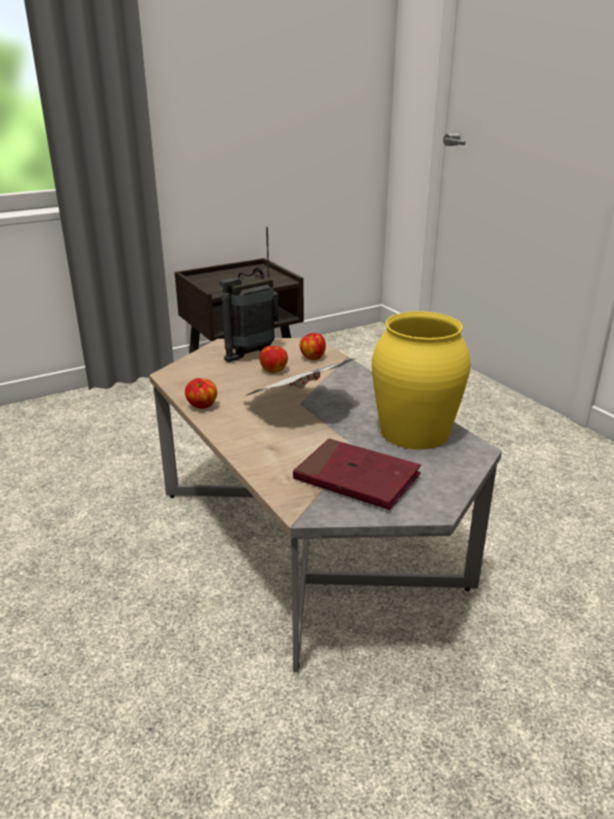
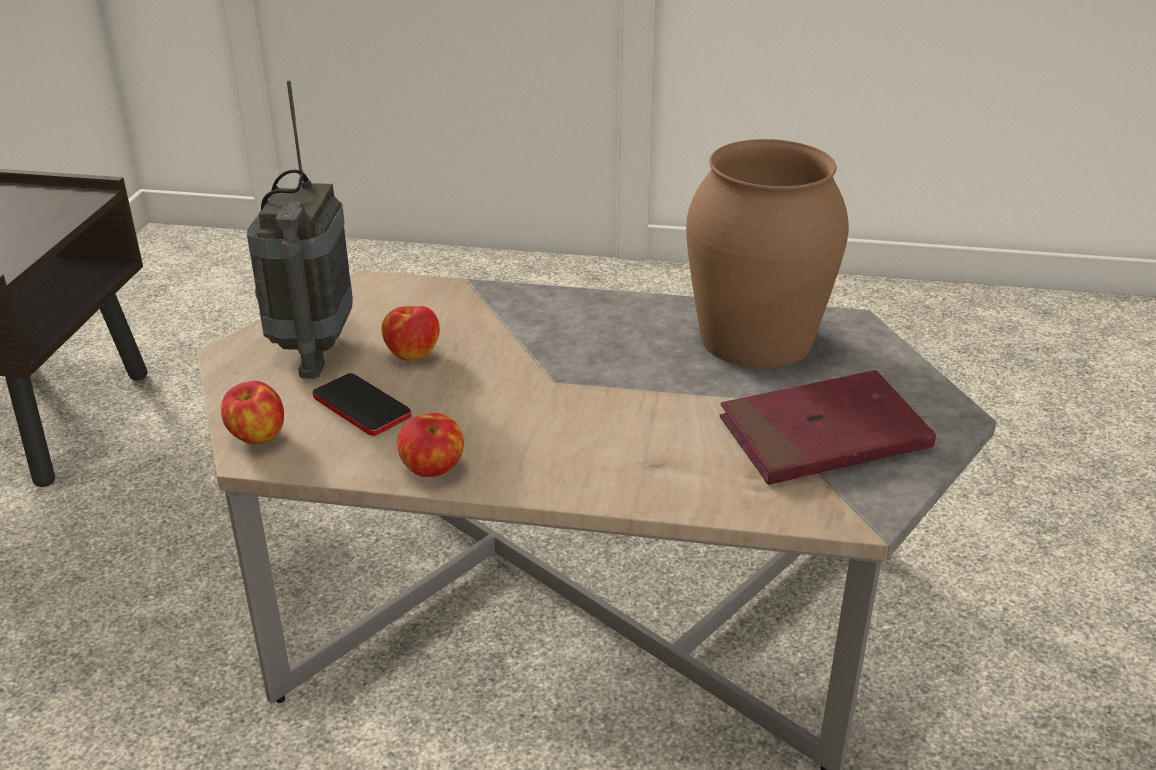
camera: 50 degrees left, 5 degrees up
(224, 377) = (361, 406): none -> phone
(297, 405) = (558, 386): newspaper -> none
(312, 358) = (424, 305): apple -> apple (256, 437)
(414, 431) = (754, 338): yellow vase -> brown vase

